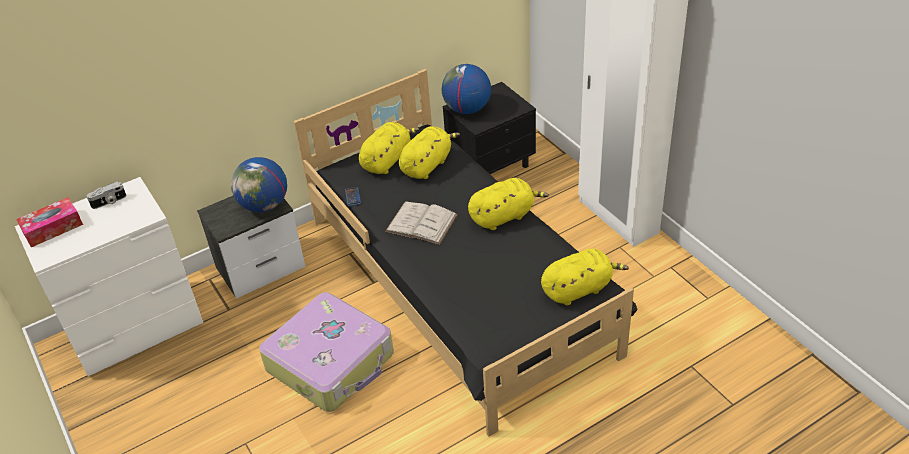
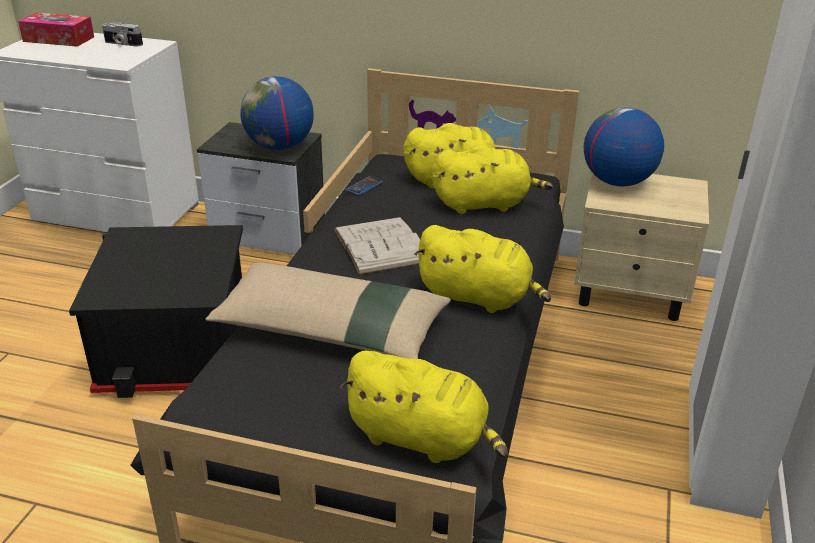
camera: 45 degrees right, 10 degrees down
(332, 362) = (179, 347): suitcase -> black storage box
(473, 277) = (331, 329): none -> beige pillow
(492, 165) = (631, 293): black nightstand -> beige nightstand

